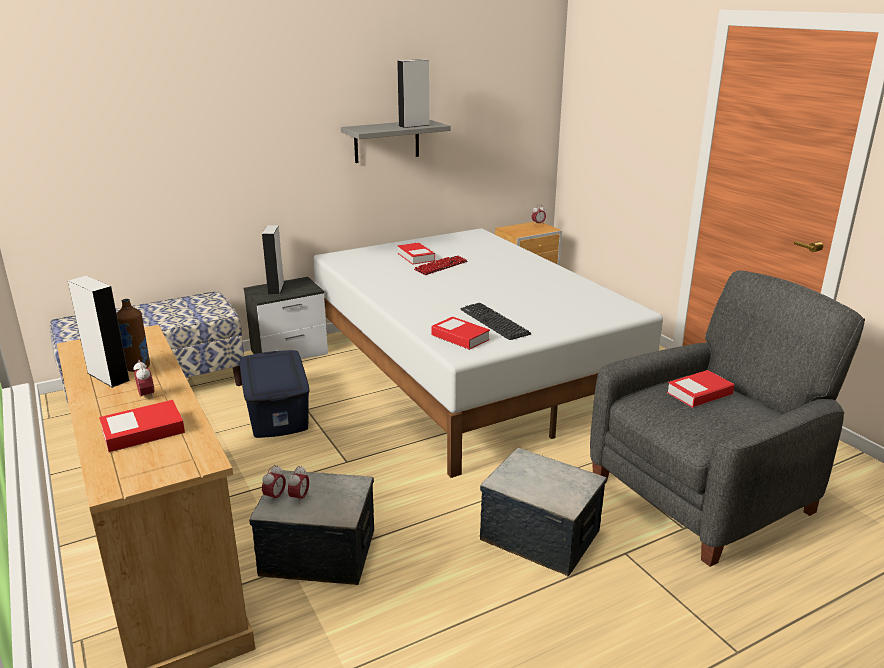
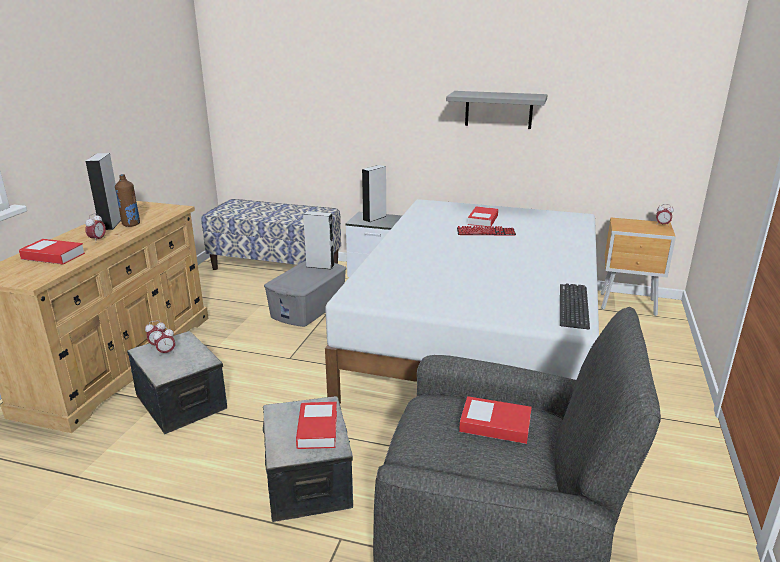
camera: 45 degrees right, 0 degrees up
(277, 411) = (309, 307): blue storage box -> grey storage box
(414, 125) = (512, 96): grey speaker -> grey speaker (320, 266)
(460, 337) = (377, 286): book -> book (317, 429)
(494, 322) = (428, 285): keyboard -> keyboard (573, 306)

